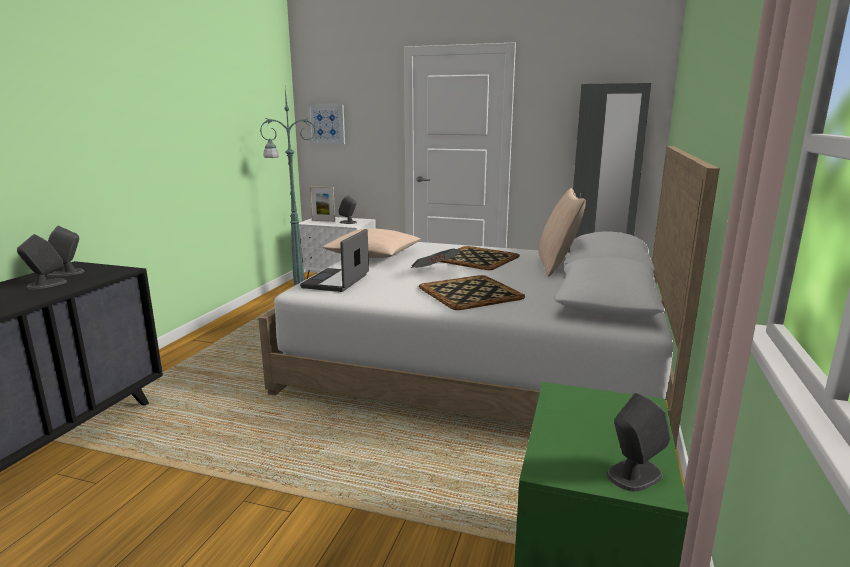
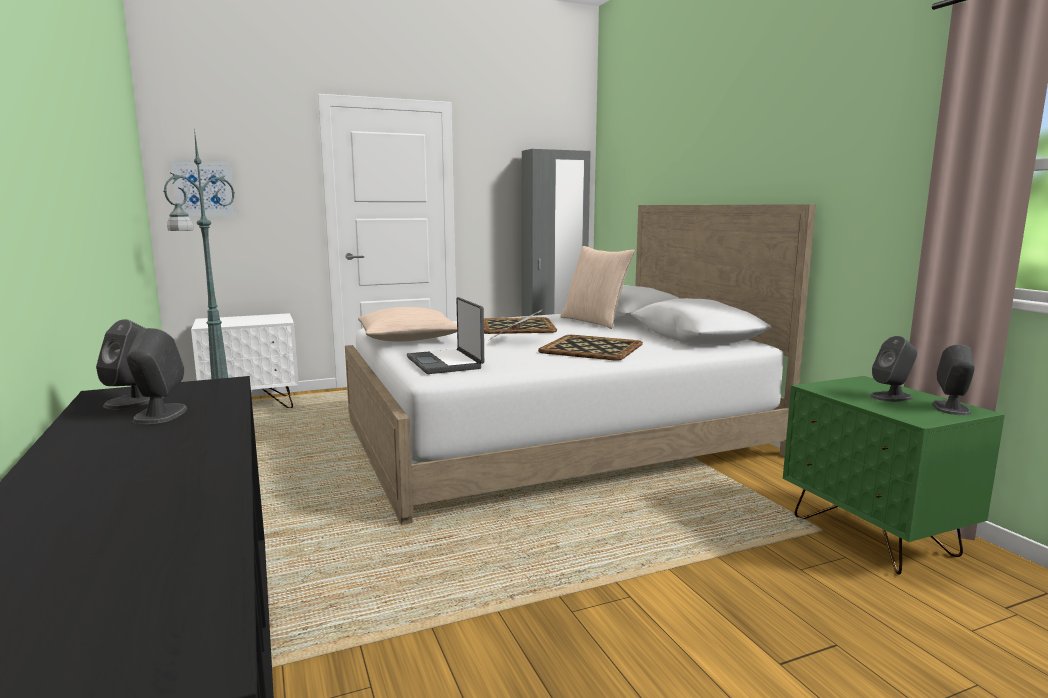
camera: 40 degrees left, 5 degrees down
(323, 221) = (224, 322): picture frame -> none
(348, 222) = (265, 319): grey speaker -> grey speaker (891, 397)

